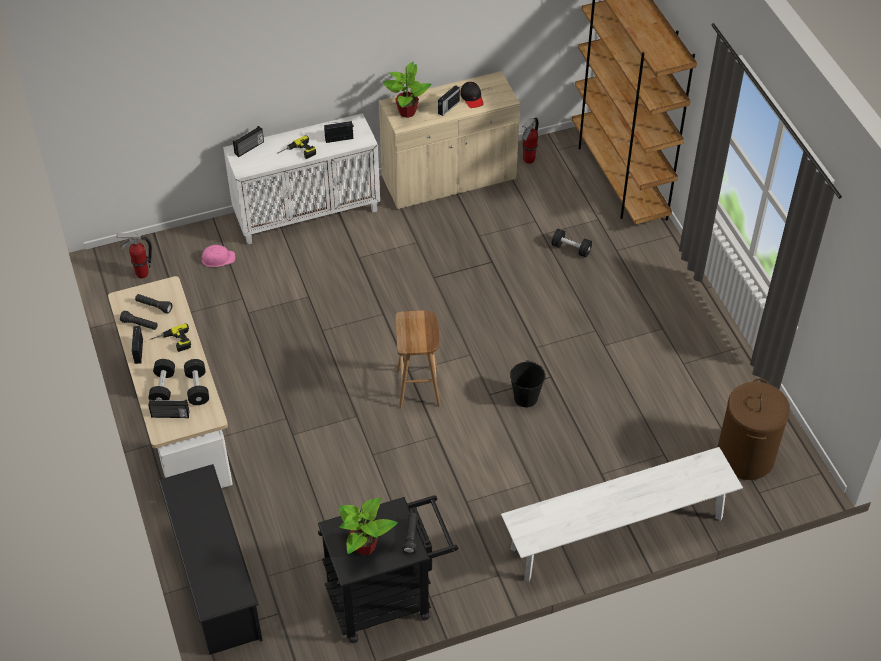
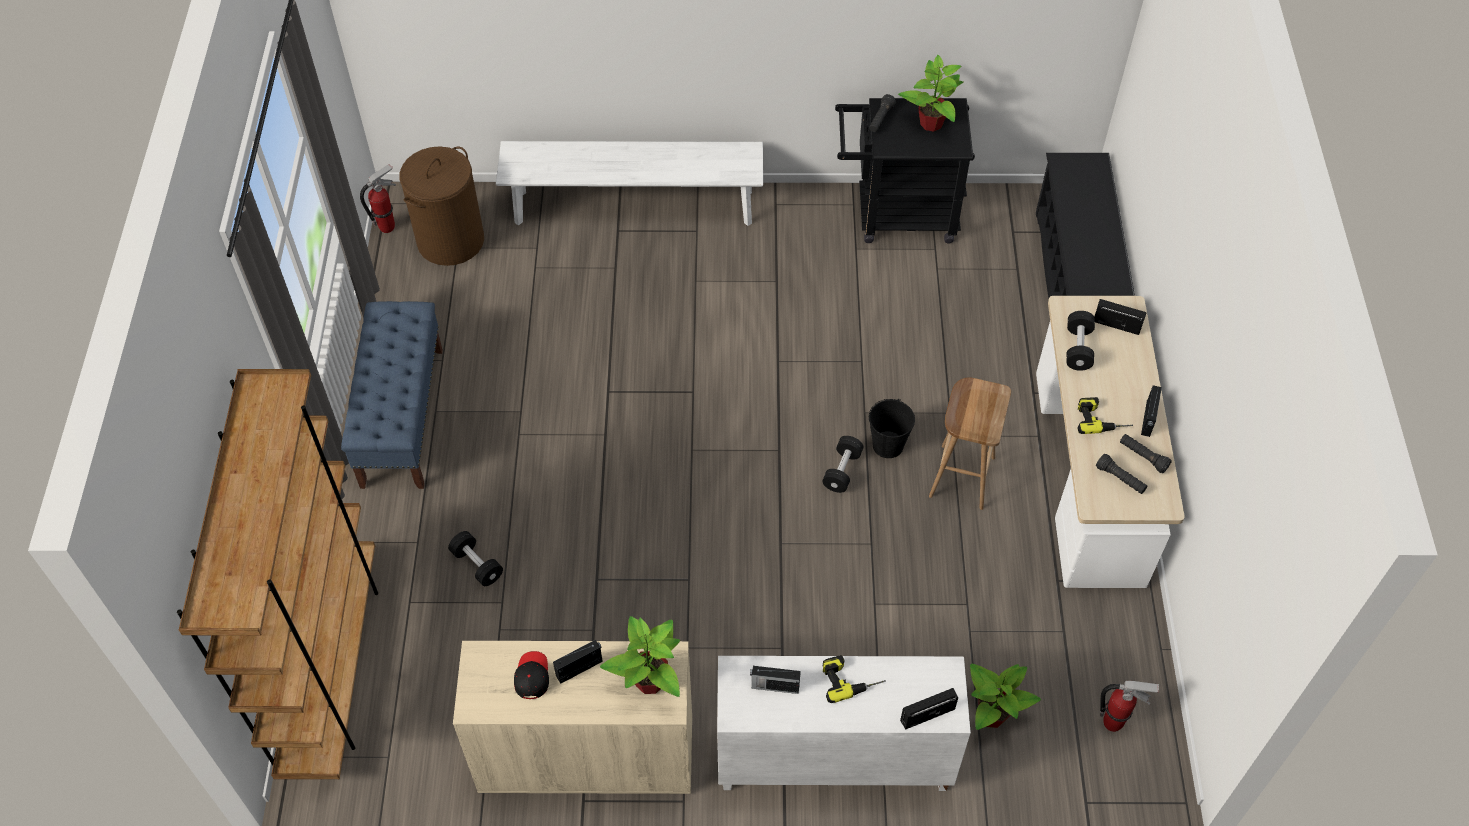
camera: 160 degrees left, 5 degrees up
(163, 388) = (1121, 360): black dumbbell -> black dumbbell (842, 470)
(217, 258) = (992, 715): pink hard hat -> potted plant
(419, 388) = (775, 424): brown stool -> brown stool (961, 475)
(525, 398) = (652, 375): black bucket -> black bucket (888, 445)
(528, 160) = (444, 751): fire extinguisher -> fire extinguisher (387, 227)
(682, 318) = (402, 416): none -> blue bench

